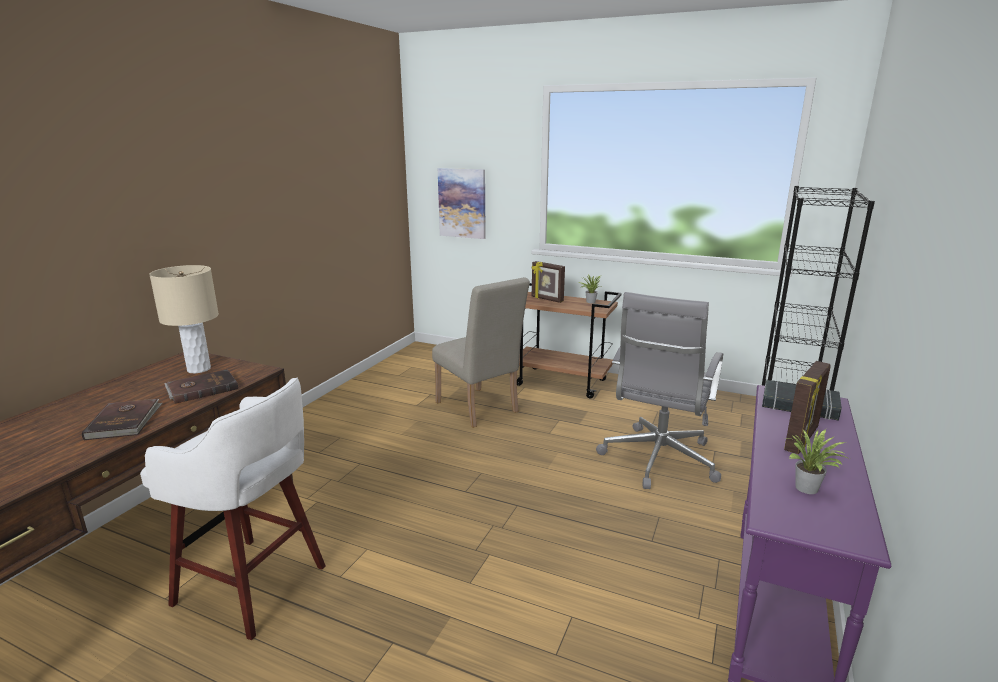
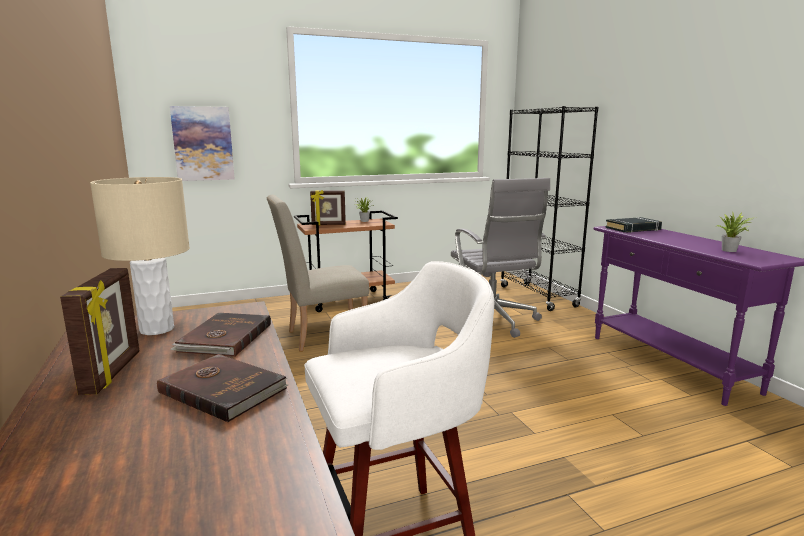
camera: 45 degrees left, 5 degrees down
(479, 409) = (321, 336): beige chair -> beige chair turned 150 degrees clockwise
(802, 439) = (674, 238): picture frame -> picture frame (113, 372)

